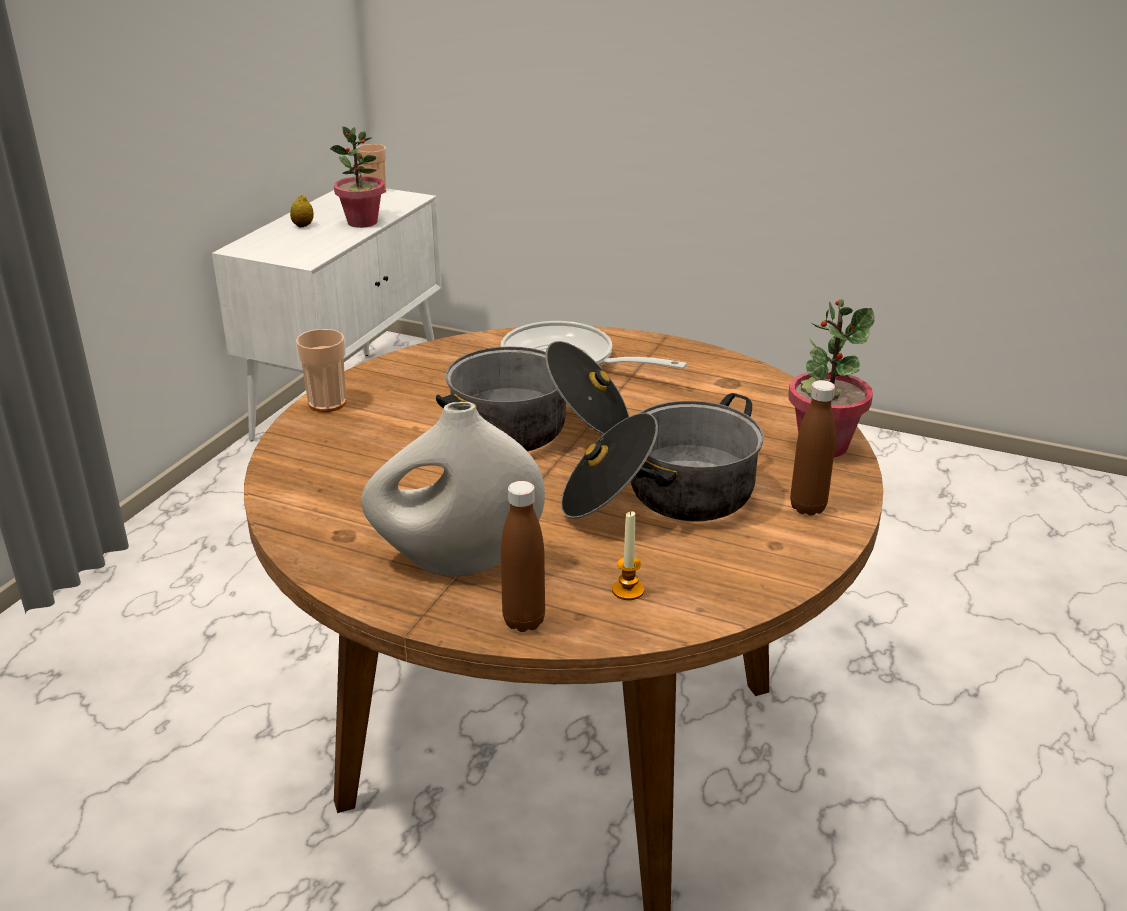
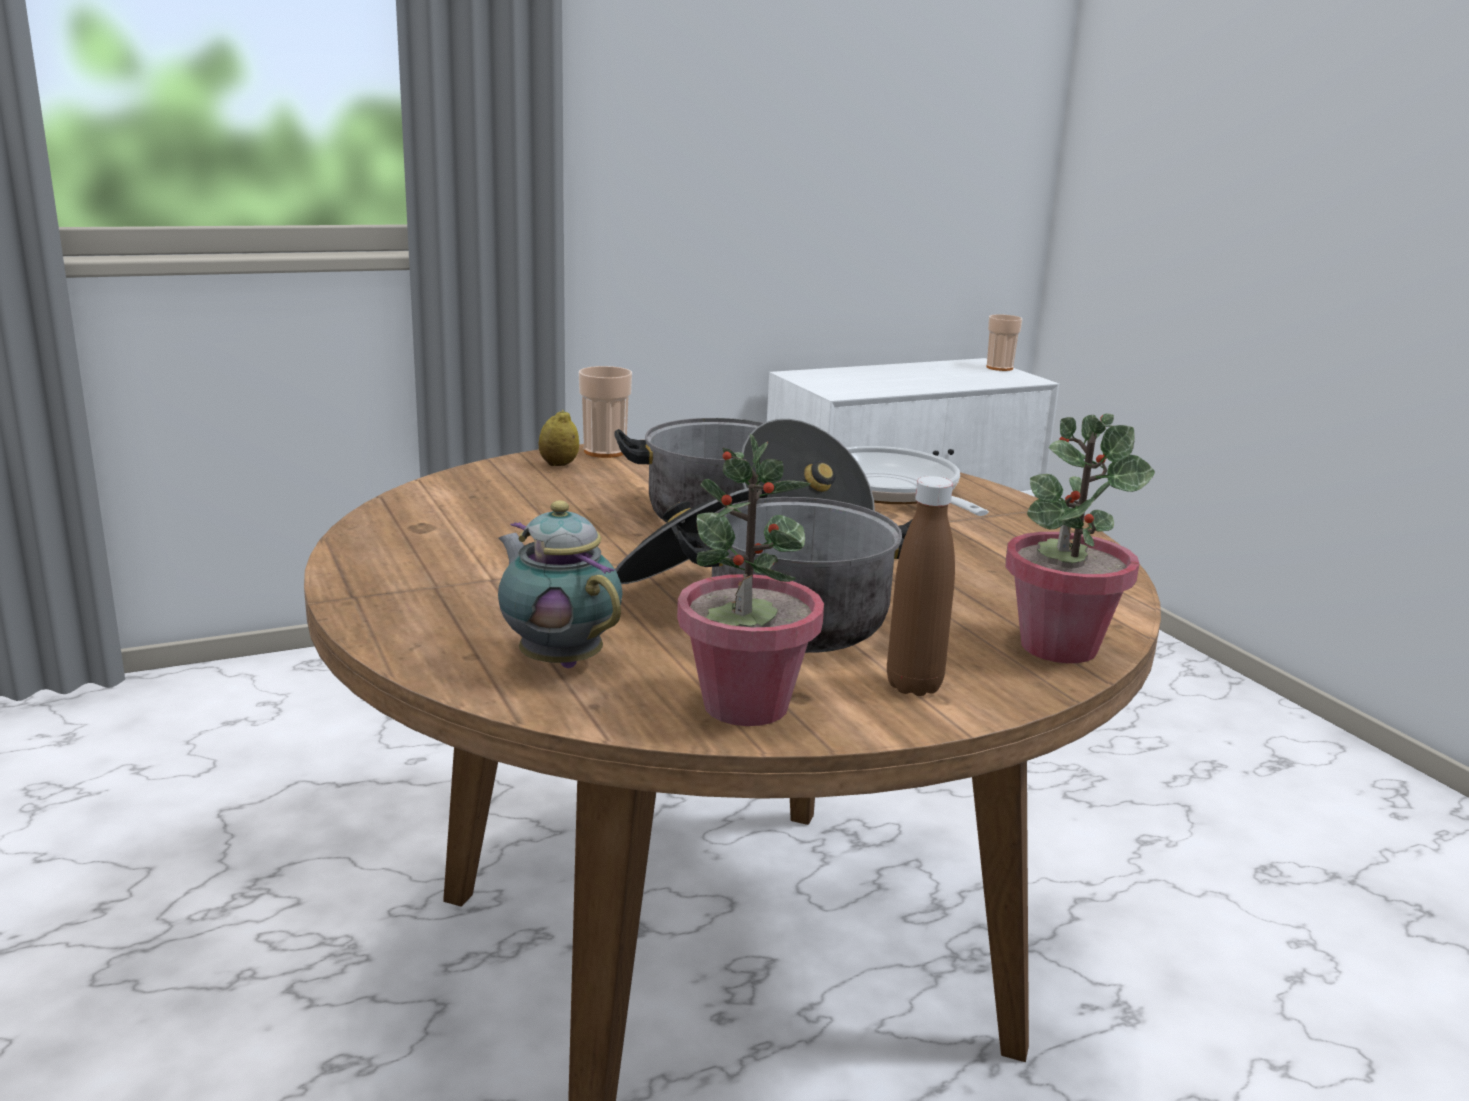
camera: 40 degrees right, 10 degrees down
(303, 226) = (883, 373): lemon -> lemon (559, 464)
(362, 222) = (944, 383): potted plant -> potted plant (745, 706)
(456, 562) = (461, 577): white vase -> none
(524, 621) = (417, 637): brown bottle -> none
(628, 590) = (558, 660): candle -> teapot

